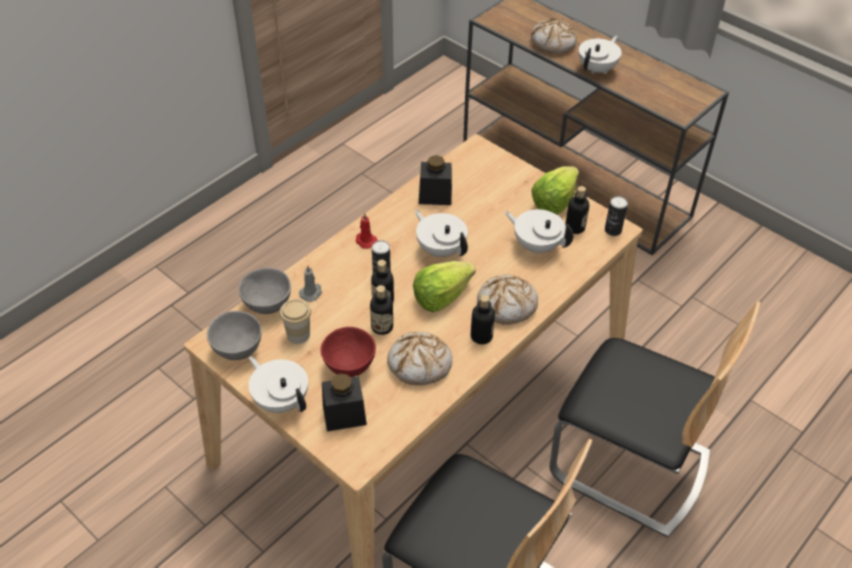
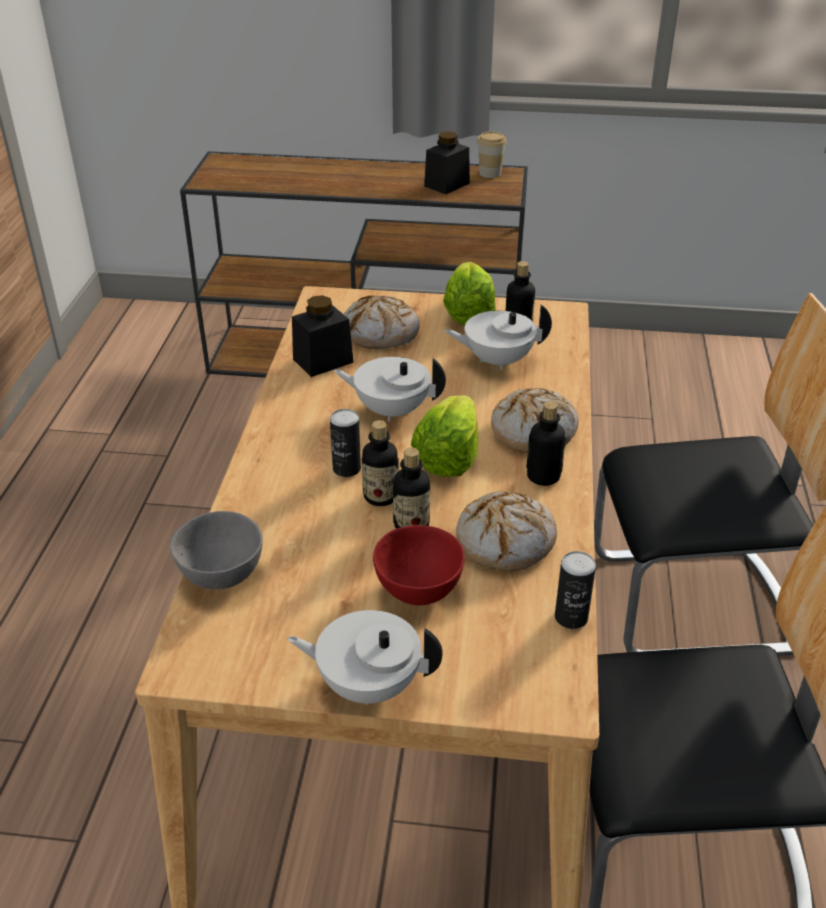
camera: 35 degrees left, 10 degrees down
(237, 349) = (232, 654): grey bowl -> none
(298, 335) = (306, 590): cup -> cup (490, 173)
(311, 292) = (272, 531): grey candle -> none
(344, 415) = (477, 653): black jar -> black jar (447, 185)
(365, 241) = (284, 442): red candle -> none
(553, 42) = (302, 181): bread -> bread (381, 333)
(597, 69) = (376, 188): white teapot -> none
(613, 230) = (559, 315): can -> can (571, 617)

